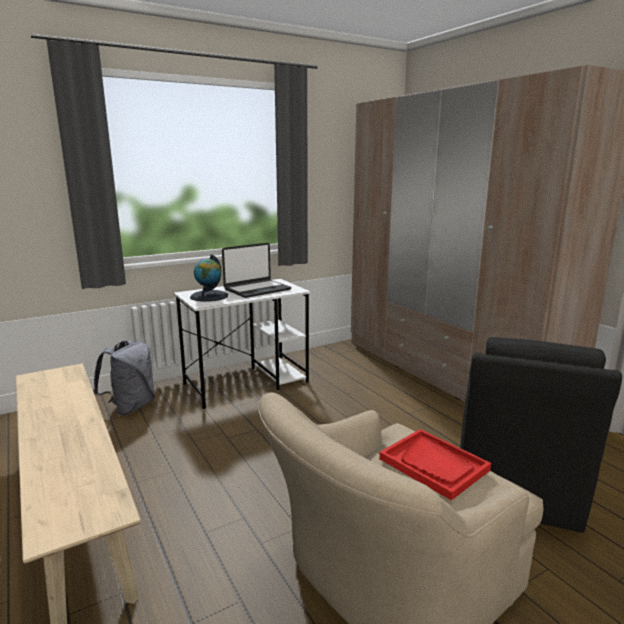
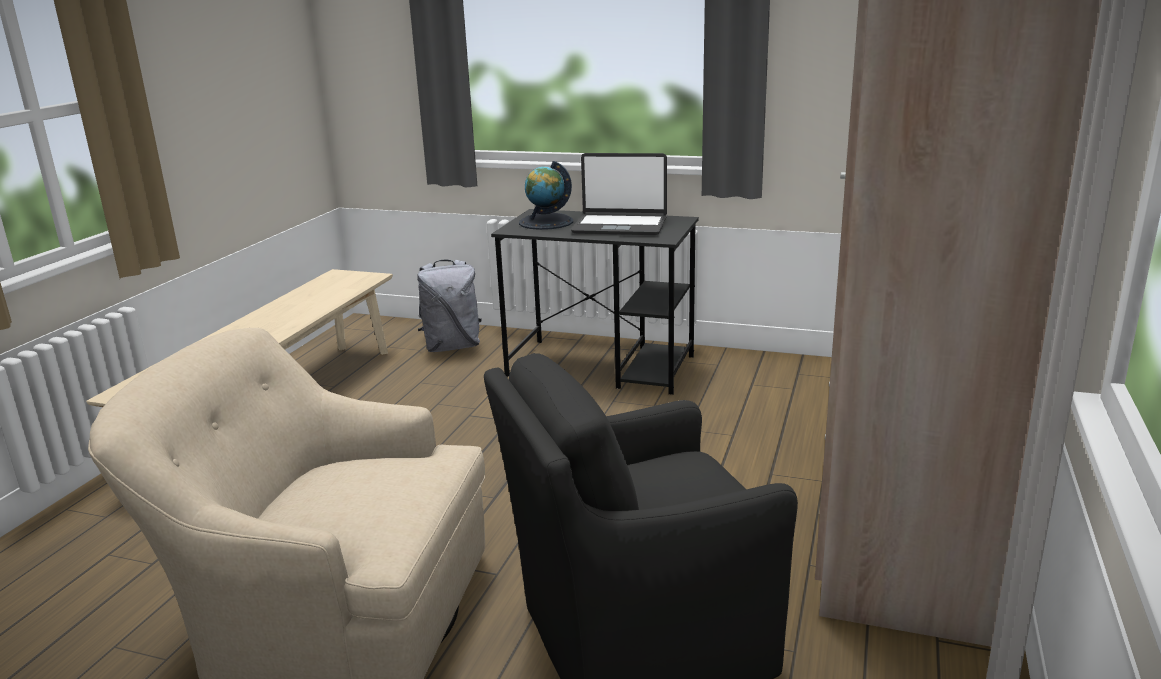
camera: 50 degrees right, 5 degrees up
(247, 382) = (602, 366): white desk -> black desk
(434, 464) = (379, 491): red tray -> none

